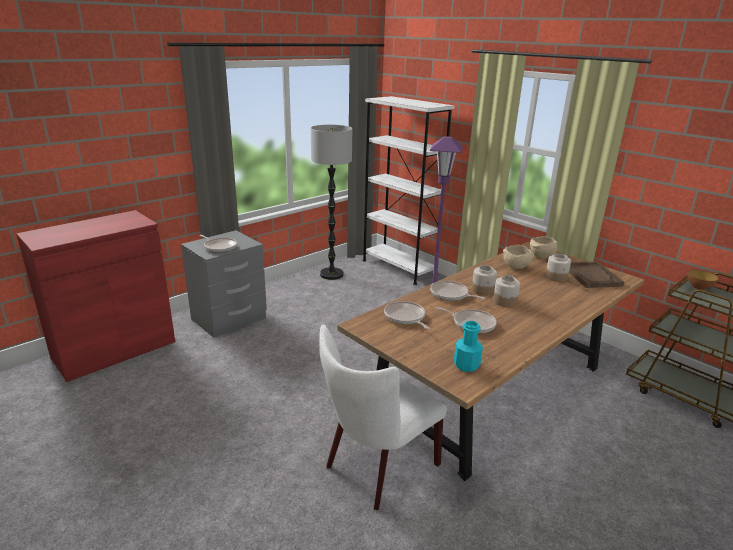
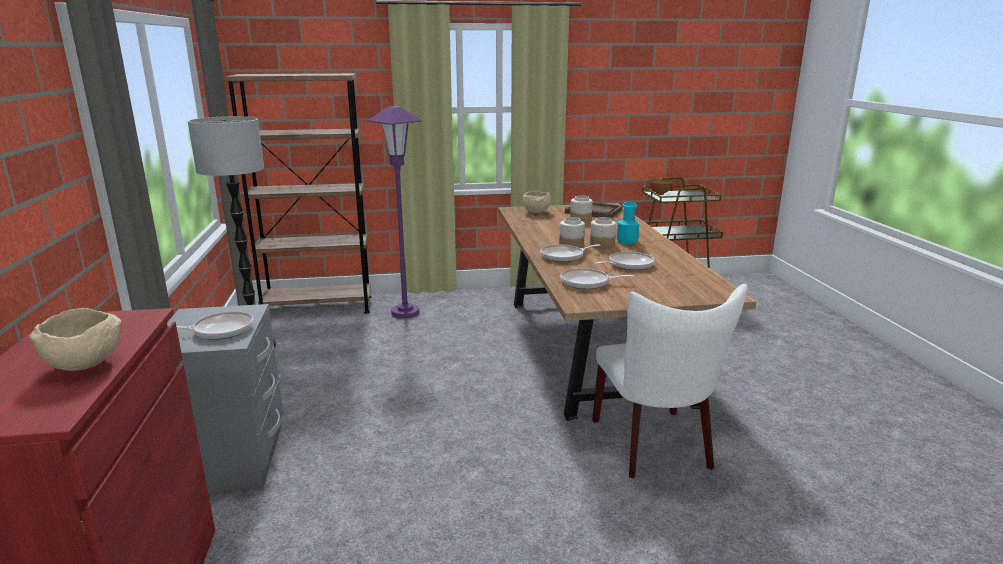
camera: 55 degrees left, 5 degrees down
(398, 267) = (318, 307): white bookcase -> brown bookcase
(466, 365) = (697, 285): turquoise bottle -> turquoise bottle (627, 241)
(516, 267) = (543, 224): beige bowl -> beige bowl (86, 364)

